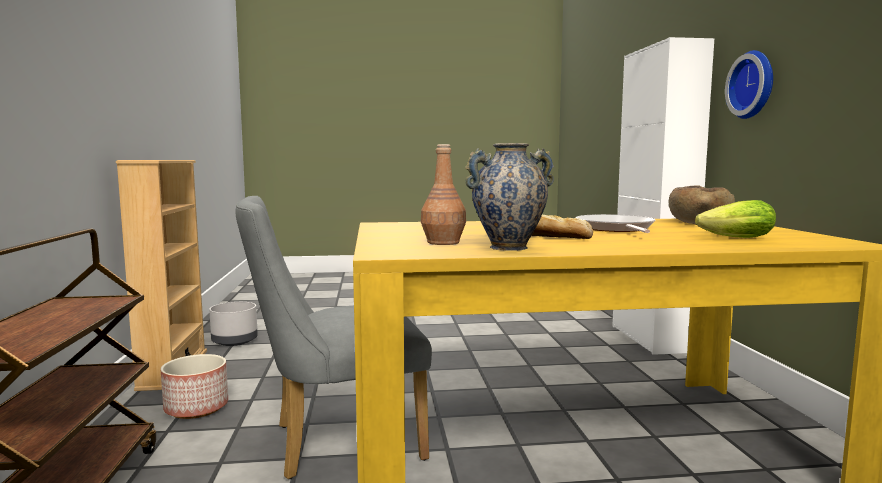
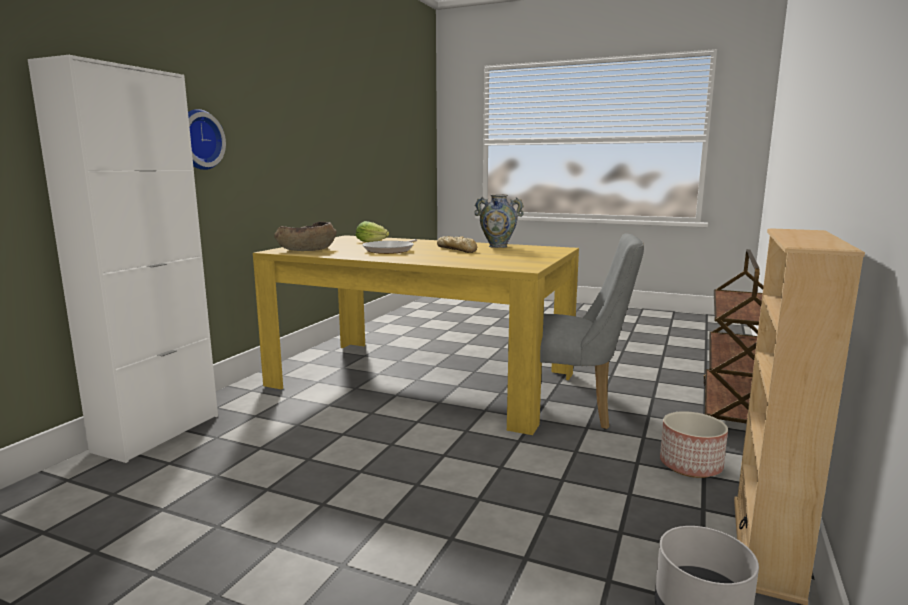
camera: 150 degrees left, 5 degrees up
(443, 242) = (521, 251): brown bottle -> none

